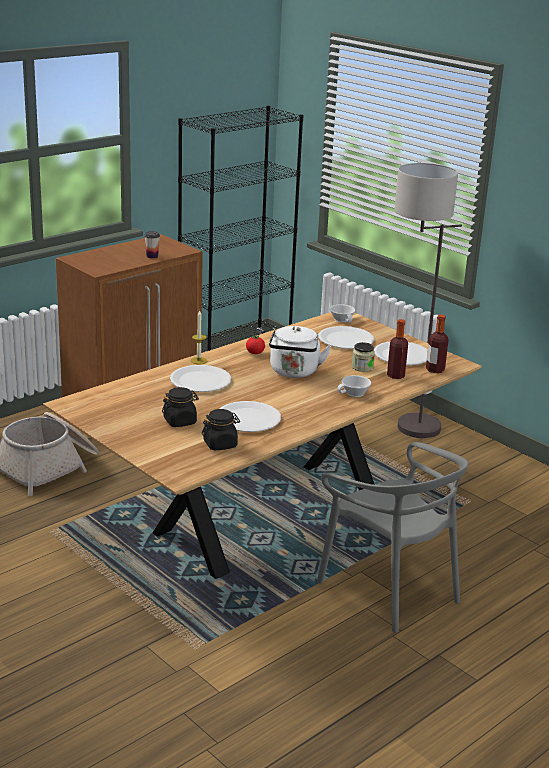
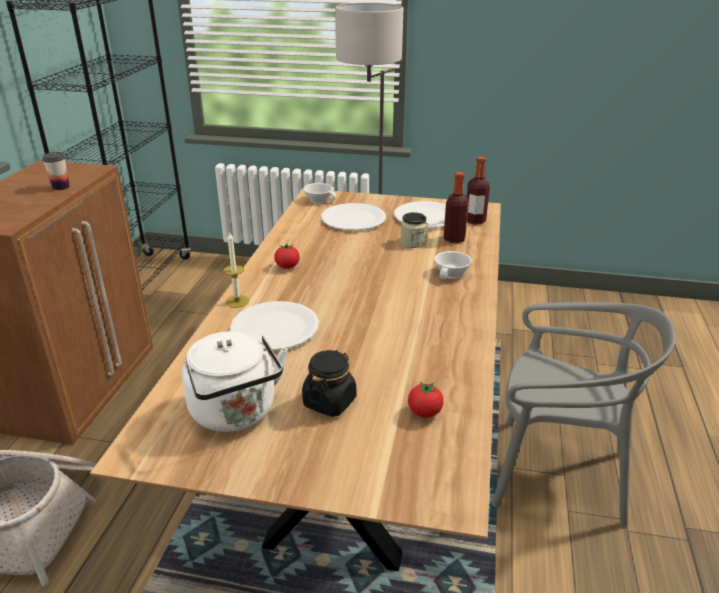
camera: 35 degrees left, 5 degrees up
(220, 444) = (424, 412): black jar -> tomato
(248, 419) = (400, 356): white plate -> none
(294, 372) = (360, 274): white kettle -> white kettle (236, 413)

